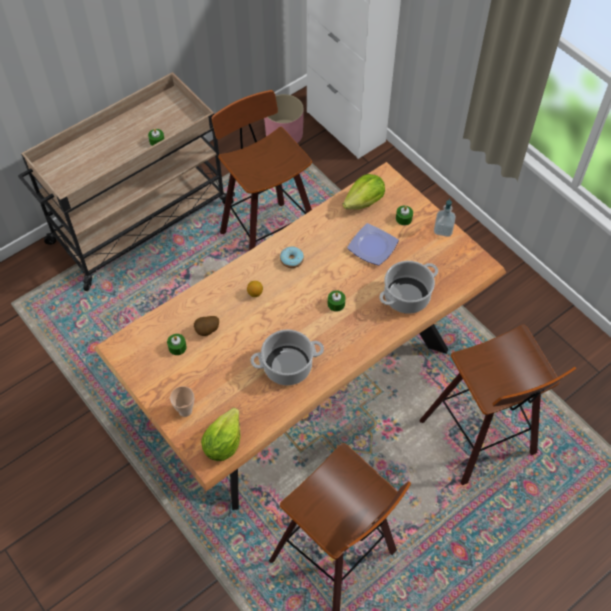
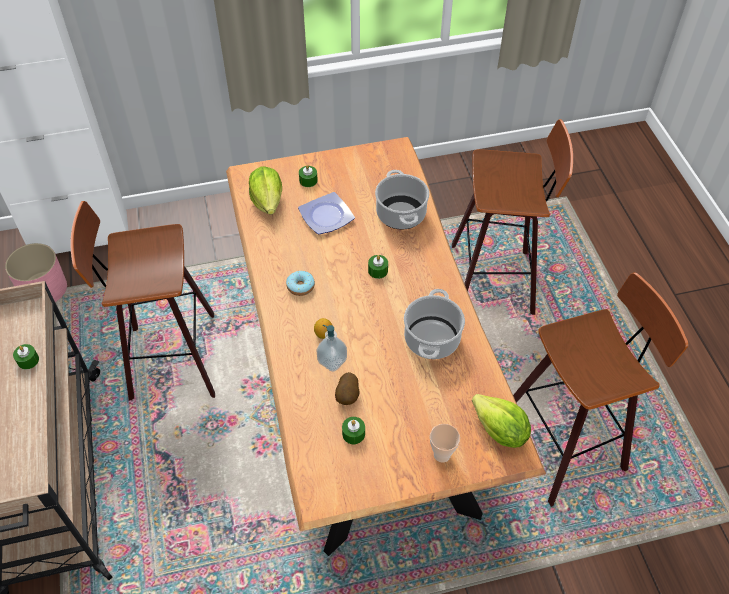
camera: 65 degrees left, 5 degrees down
(443, 229) = (340, 158): soap dispenser -> soap dispenser (332, 360)

